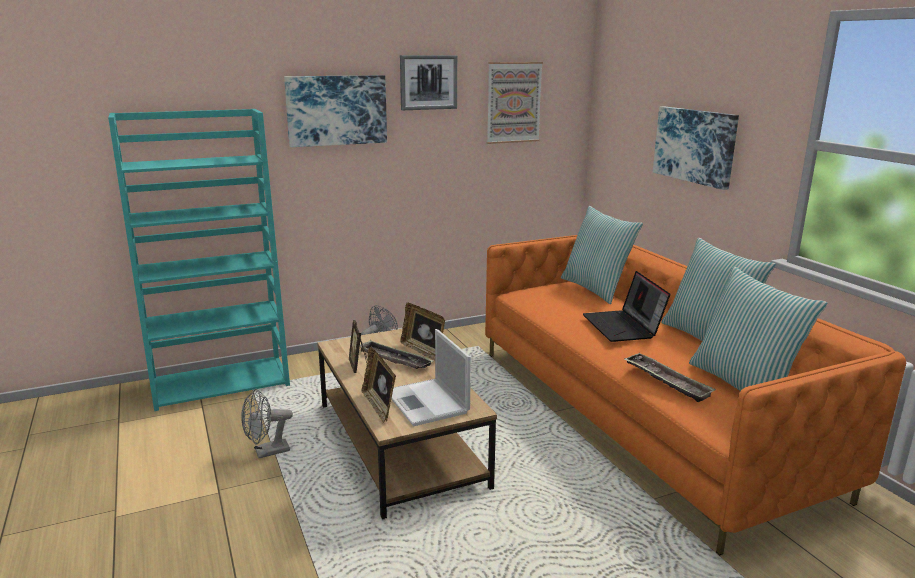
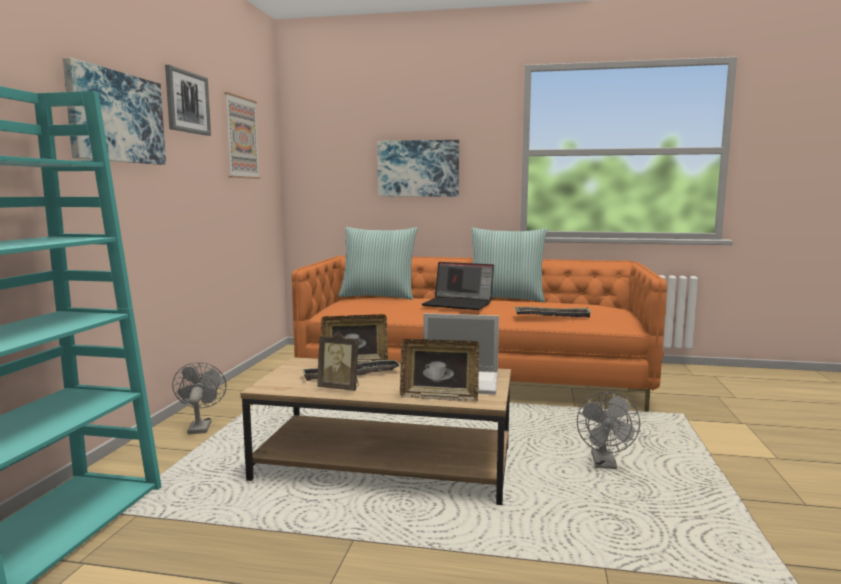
camera: 55 degrees left, 10 degrees down
(266, 452) = (289, 539): grey fan -> grey fan (605, 464)
(743, 385) = (580, 306): pillow -> none

